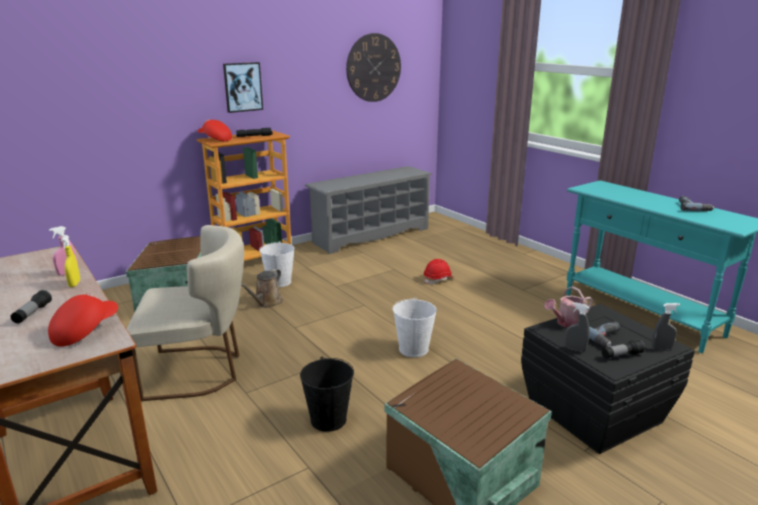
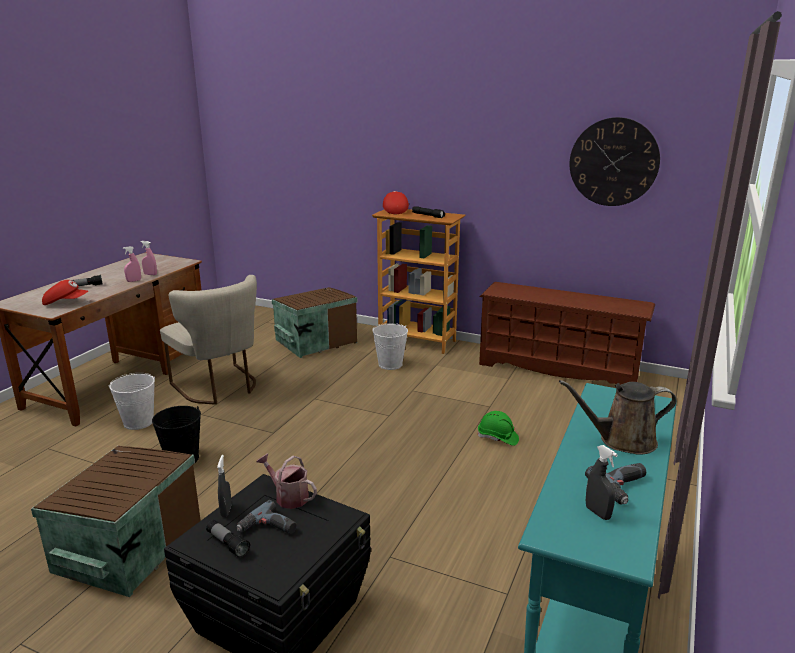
camera: 60 degrees right, 0 degrees up
(74, 284) = (134, 281): yellow spray bottle -> pink spray bottle
(242, 87) = (440, 164): picture -> none
(266, 303) = (346, 373): brown watering can -> brown watering can (622, 441)
(370, 235) = (559, 369): grey shoe rack -> brown shoe rack
(414, 349) = (324, 466): white bucket -> white bucket (138, 422)
(438, 279) = (497, 438): red hard hat -> green hard hat
(661, 348) = (262, 573): grey spray bottle -> grey spray bottle (597, 513)

